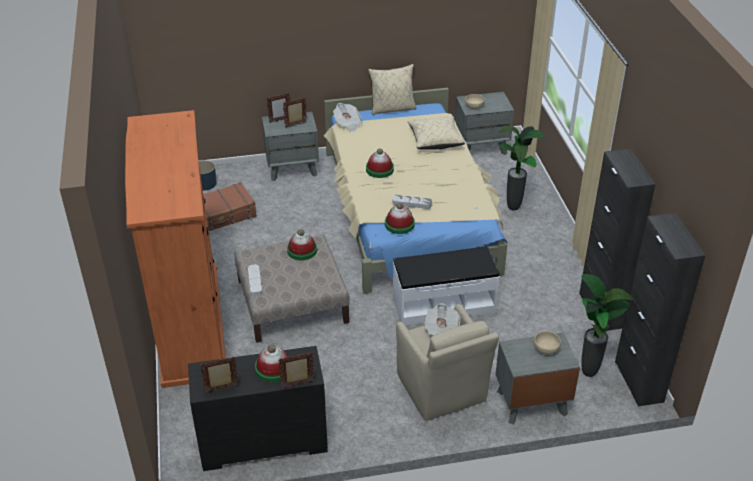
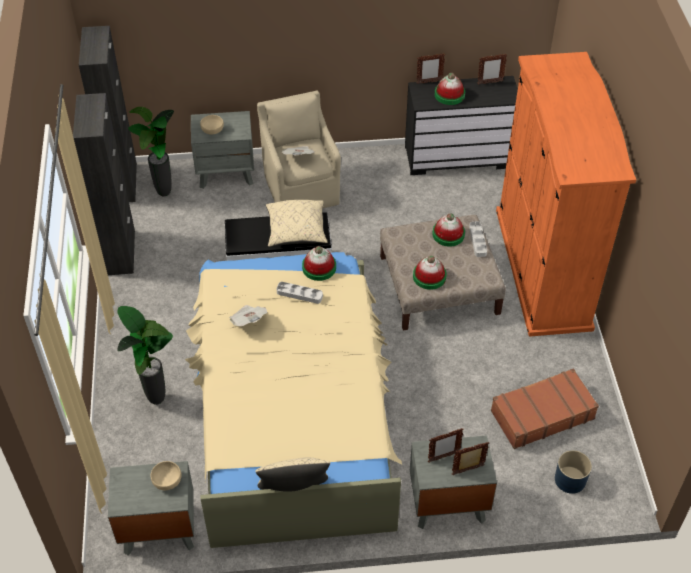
camera: 175 degrees left, 10 degrees up
(348, 124) = (365, 453): newspaper -> newspaper (248, 321)
(379, 169) = (331, 352): hat -> hat (448, 234)
(435, 140) = (245, 406): beige pillow -> beige pillow (296, 231)

